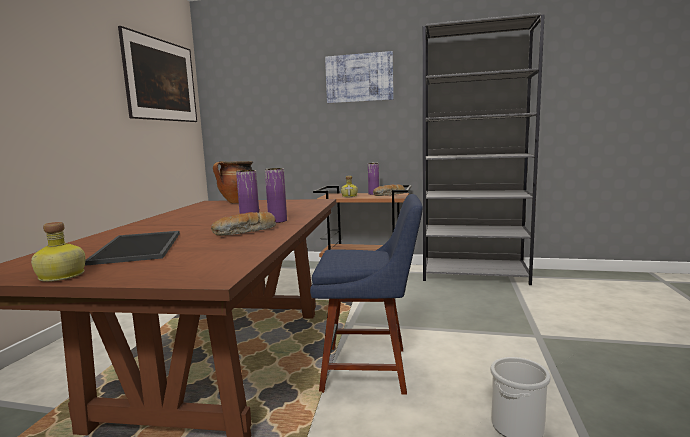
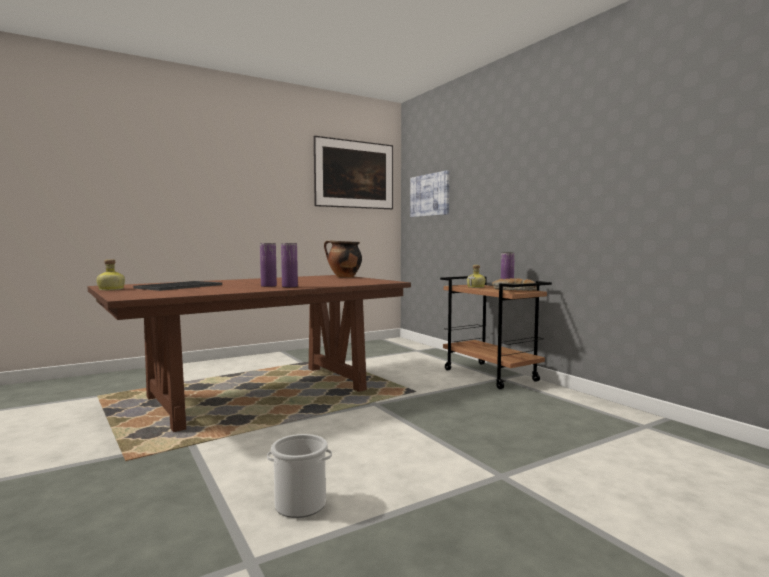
camera: 45 degrees right, 5 degrees down
(246, 232) = (243, 288): bread -> none
(359, 78) = (512, 157): picture -> picture (429, 195)
(370, 369) = (312, 432): blue chair -> none
(475, 274) = (599, 411): grey bookcase -> none

